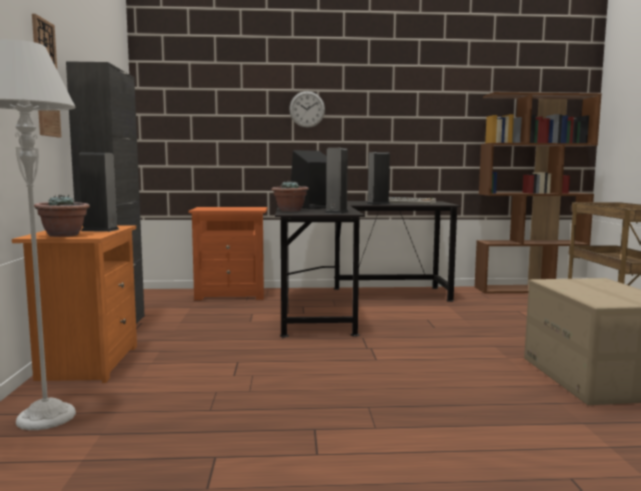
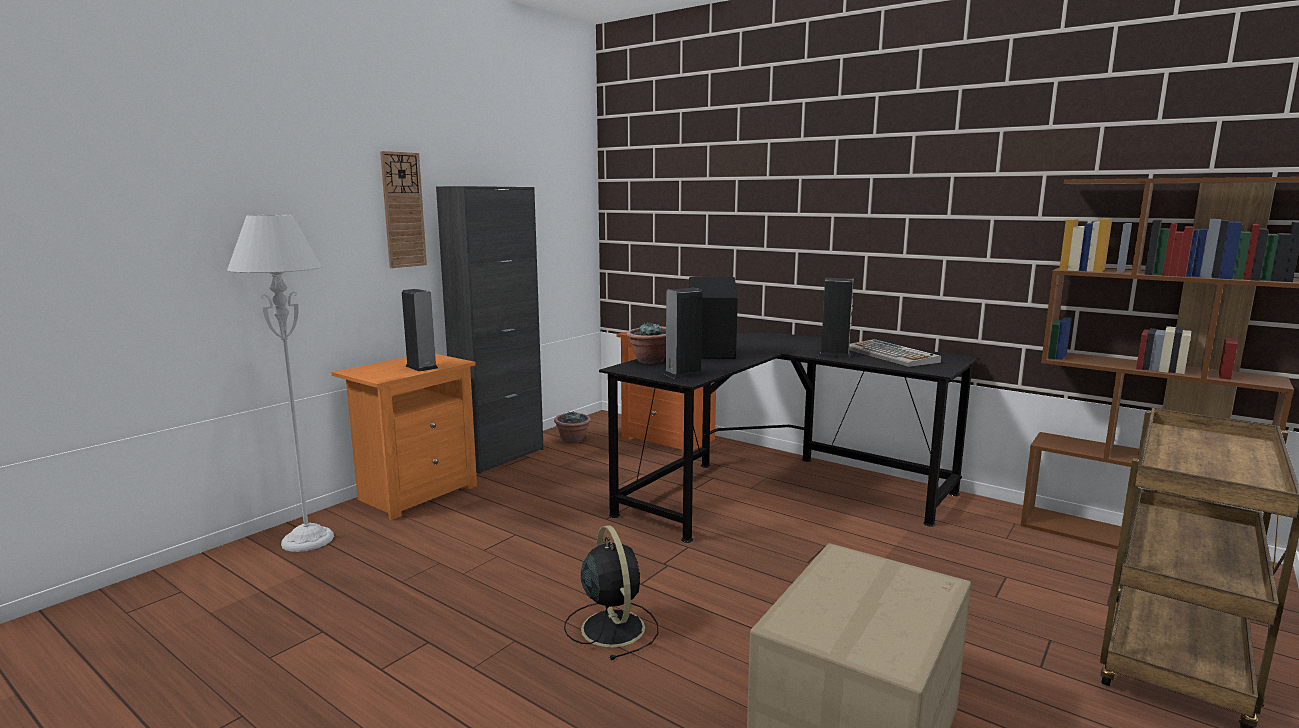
camera: 40 degrees right, 5 degrees up
(64, 235) = (373, 372): potted plant -> potted plant (573, 440)
(307, 109) = (783, 204): wall clock -> none
(406, 381) = (612, 626): none -> black fan

